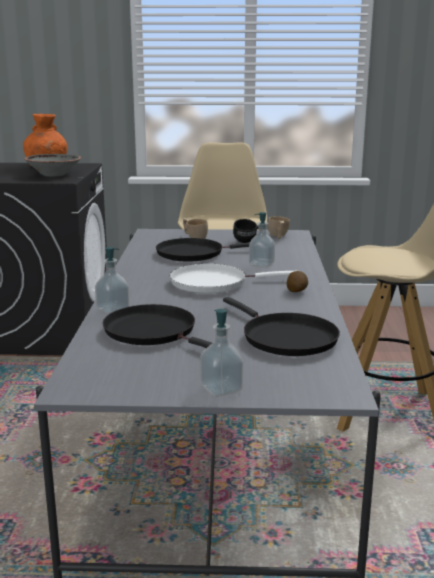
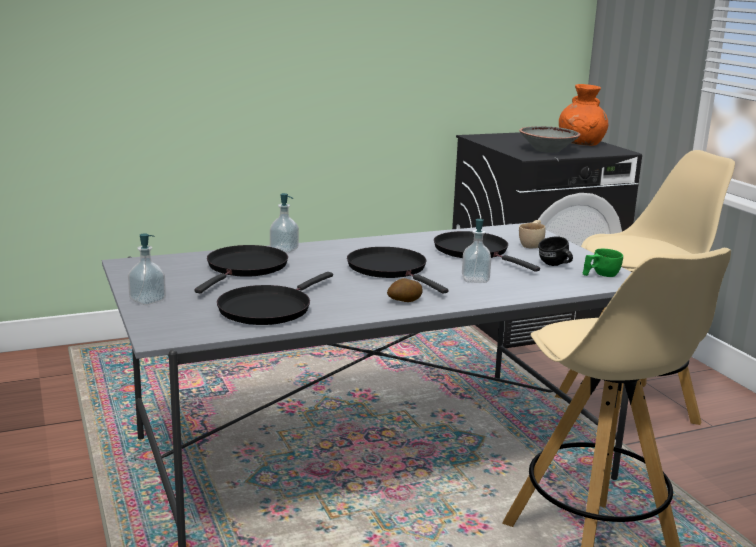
camera: 65 degrees right, 0 degrees up
(214, 283) = (390, 269): white frying pan -> black frying pan
(278, 236) = (600, 275): beige cup -> green cup

